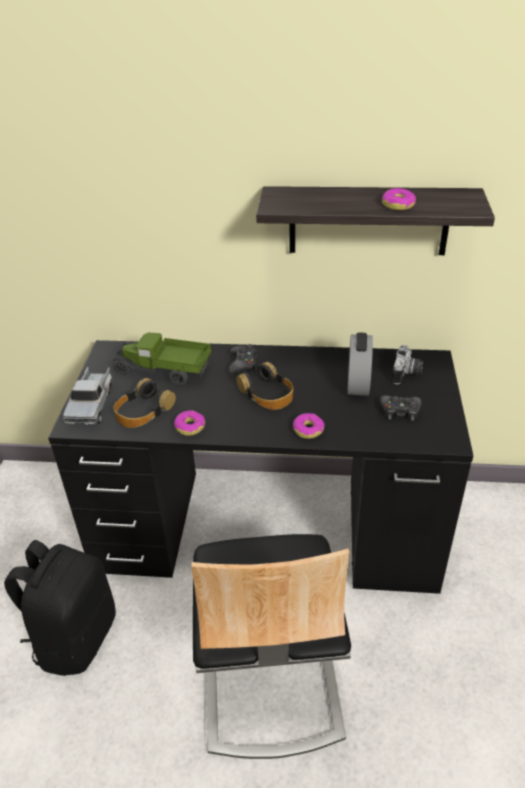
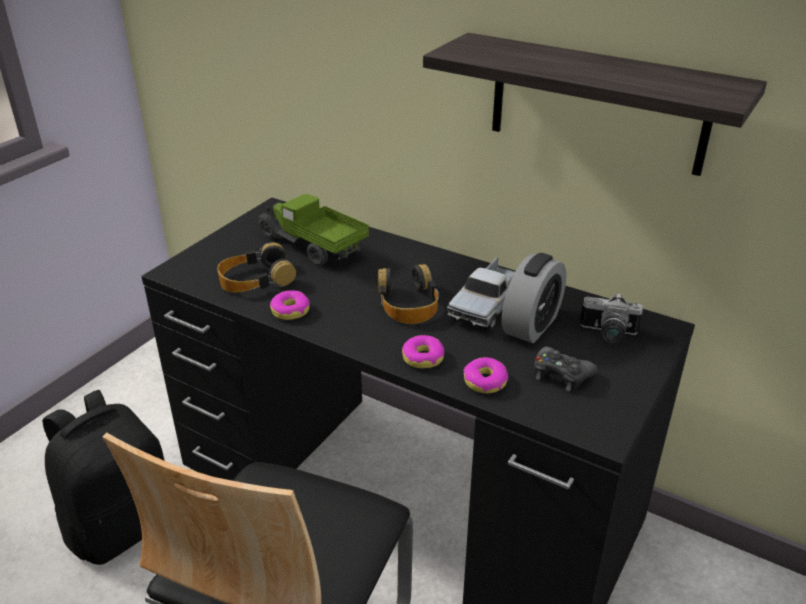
camera: 25 degrees right, 5 degrees down
(92, 404) = (211, 257): toy truck -> toy truck (488, 304)
(243, 364) = (407, 263): black game controller -> none
(398, 205) = (616, 77): donut -> donut (485, 381)
(407, 374) = (608, 334): camera -> camera turned 60 degrees clockwise

